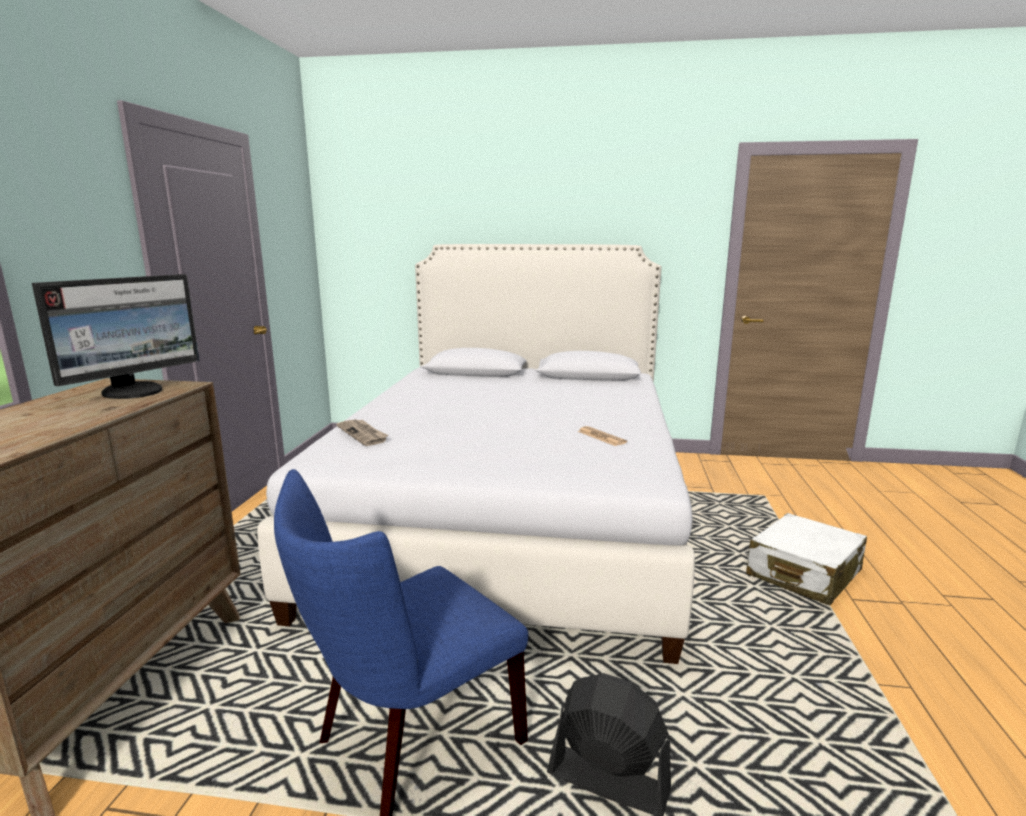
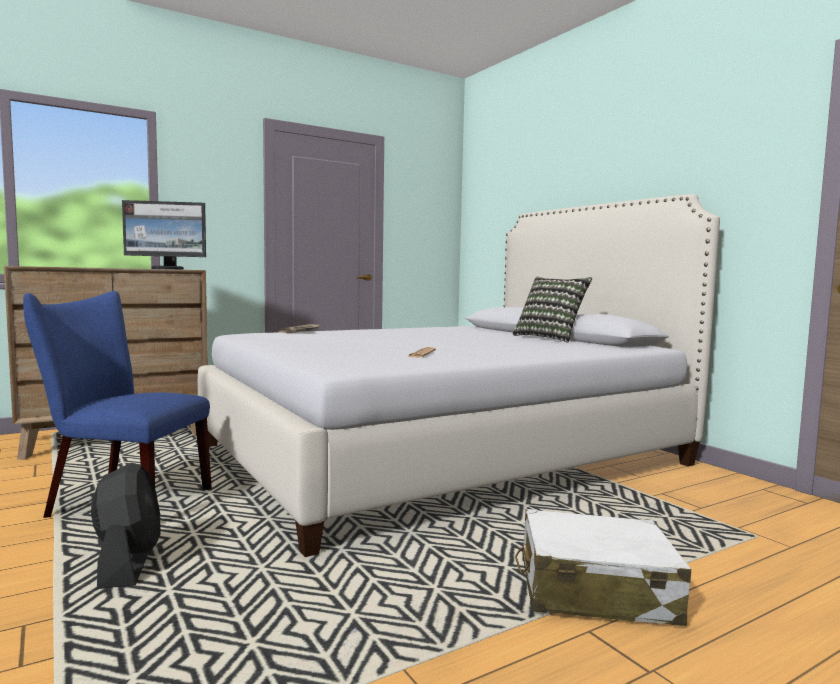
camera: 50 degrees right, 10 degrees down
(551, 379) = (550, 338): none -> pillow

